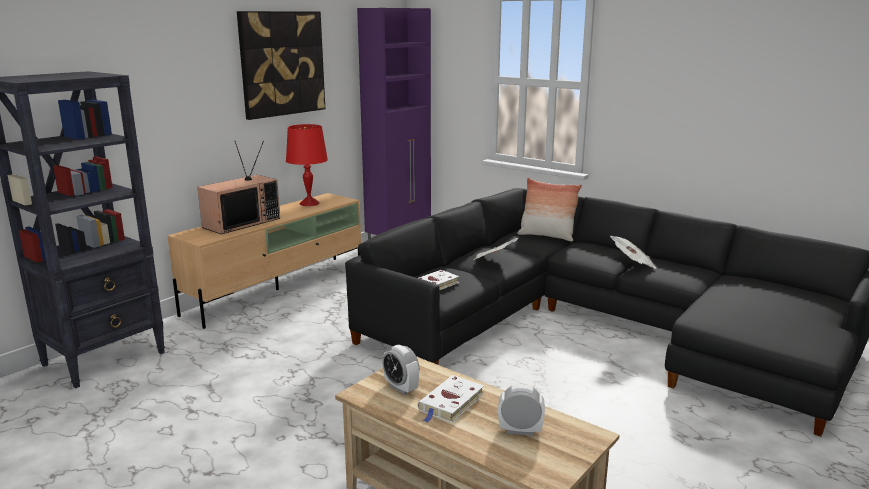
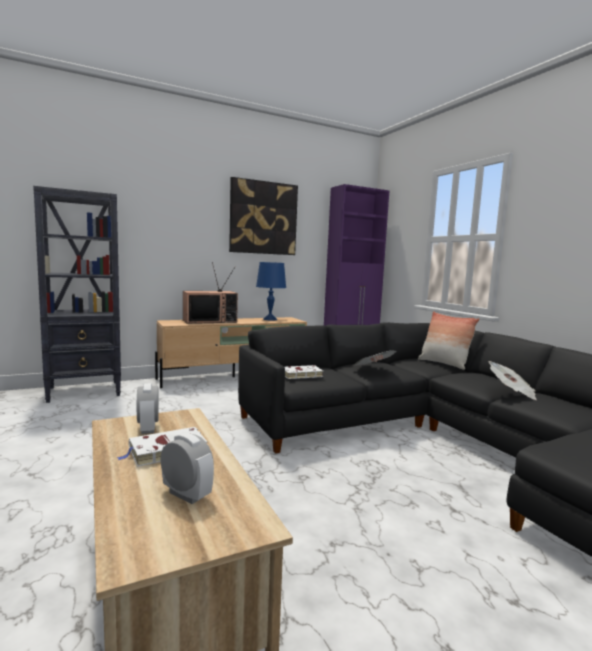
camera: 25 degrees right, 10 degrees down
(309, 203) = (270, 319): red table lamp -> blue table lamp

